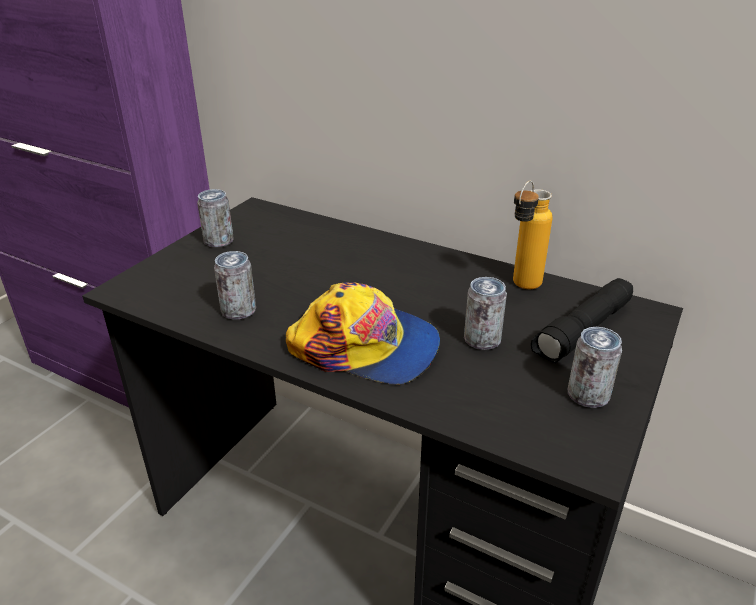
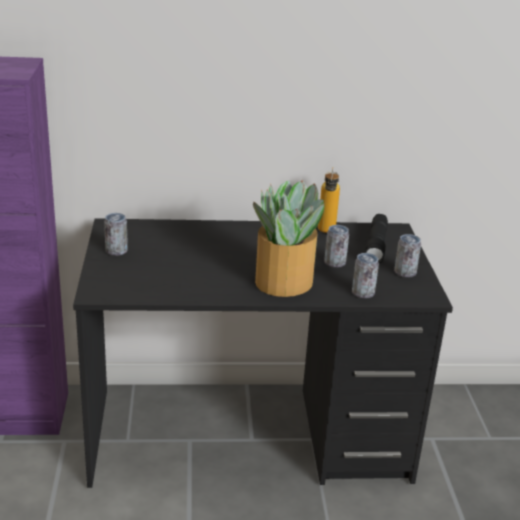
camera: 35 degrees left, 5 degrees down
(238, 311) = (189, 285): can -> can (363, 293)
(366, 347) = (282, 282): cap -> potted plant

